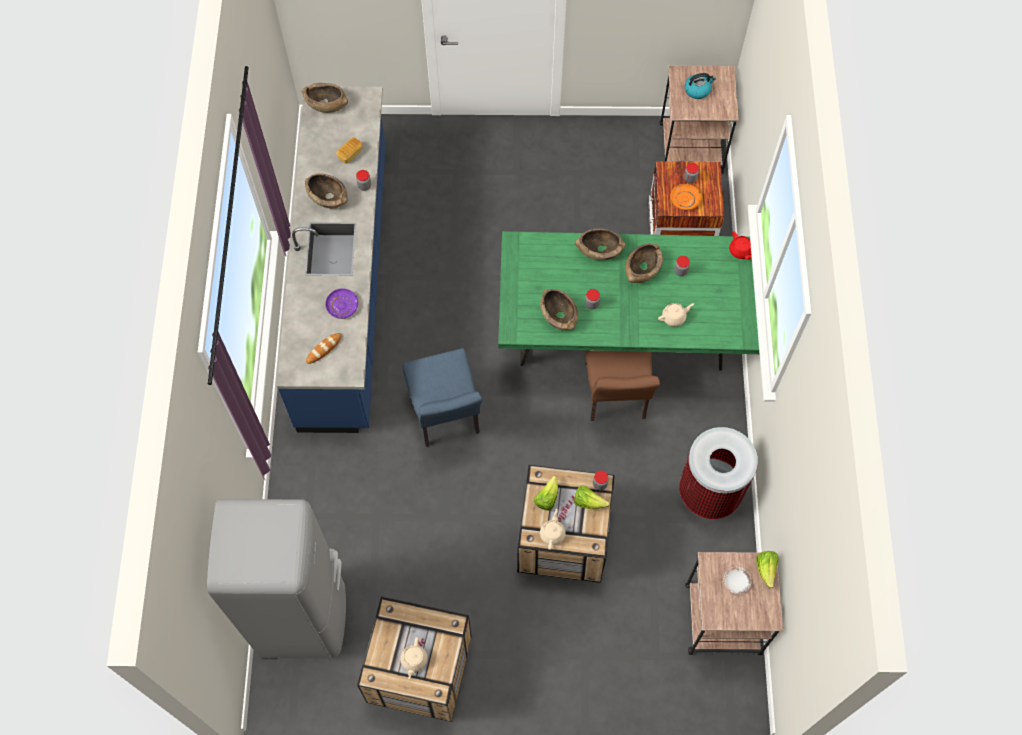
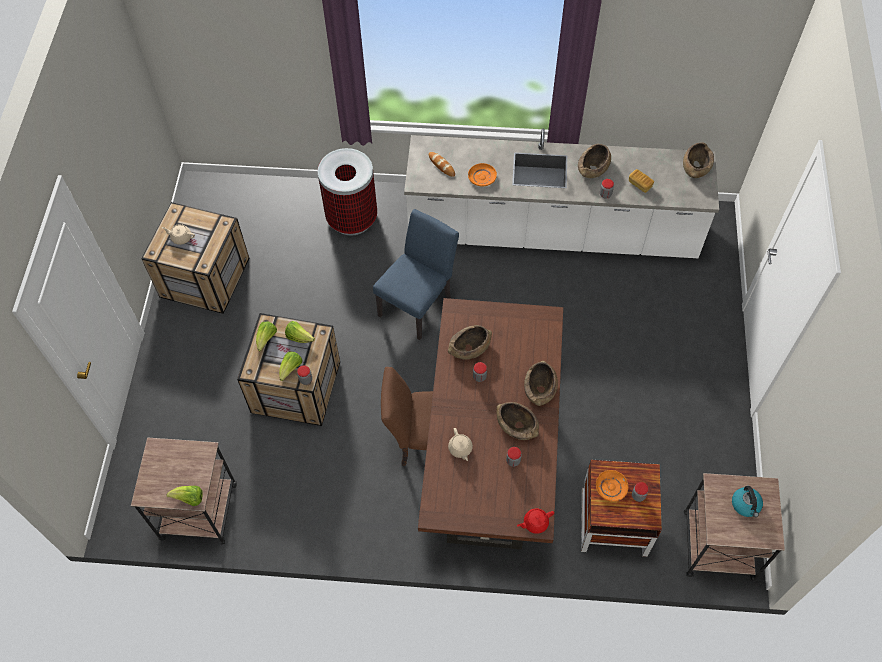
camera: 95 degrees right, 5 degrees down
(305, 617) = (260, 205): grey fridge -> none
(342, 306) = (482, 178): purple plate -> orange plate
(346, 285) = (552, 233): blue counter -> white counter
(446, 417) = (418, 303): blue chair -> blue chair turned 135 degrees clockwise
(552, 533) = (266, 339): beige teapot -> lettuce
(621, 335) = (491, 453): green dining table -> brown dining table
(709, 492) = (320, 514): trash can -> trash can (352, 218)
(736, 582) = (183, 470): white plate -> none

